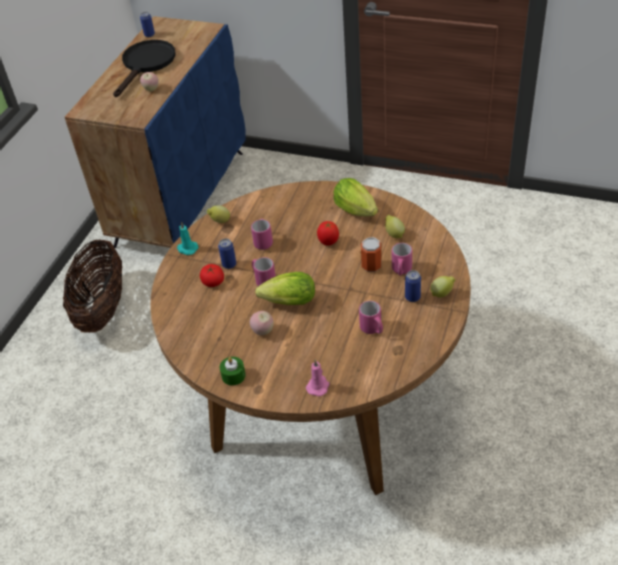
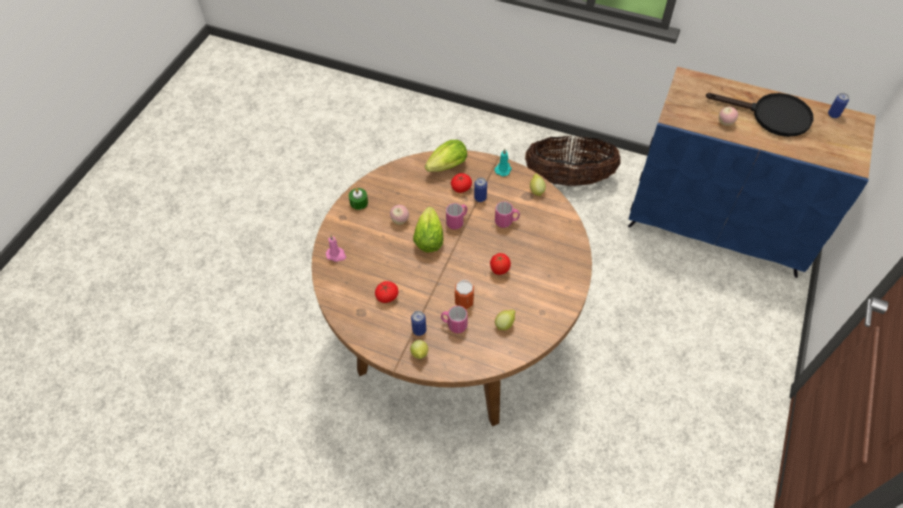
camera: 90 degrees right, 10 degrees up
(357, 212) = (540, 296): lettuce -> lettuce (445, 167)
(373, 329) = (387, 296): pink mug -> tomato

